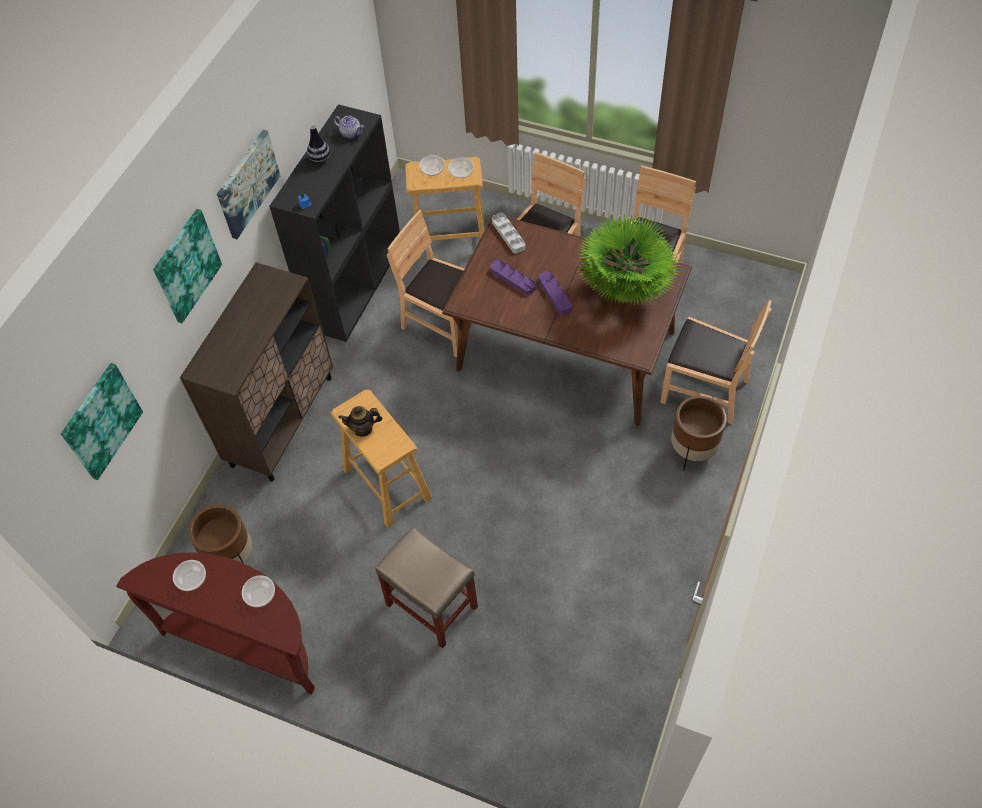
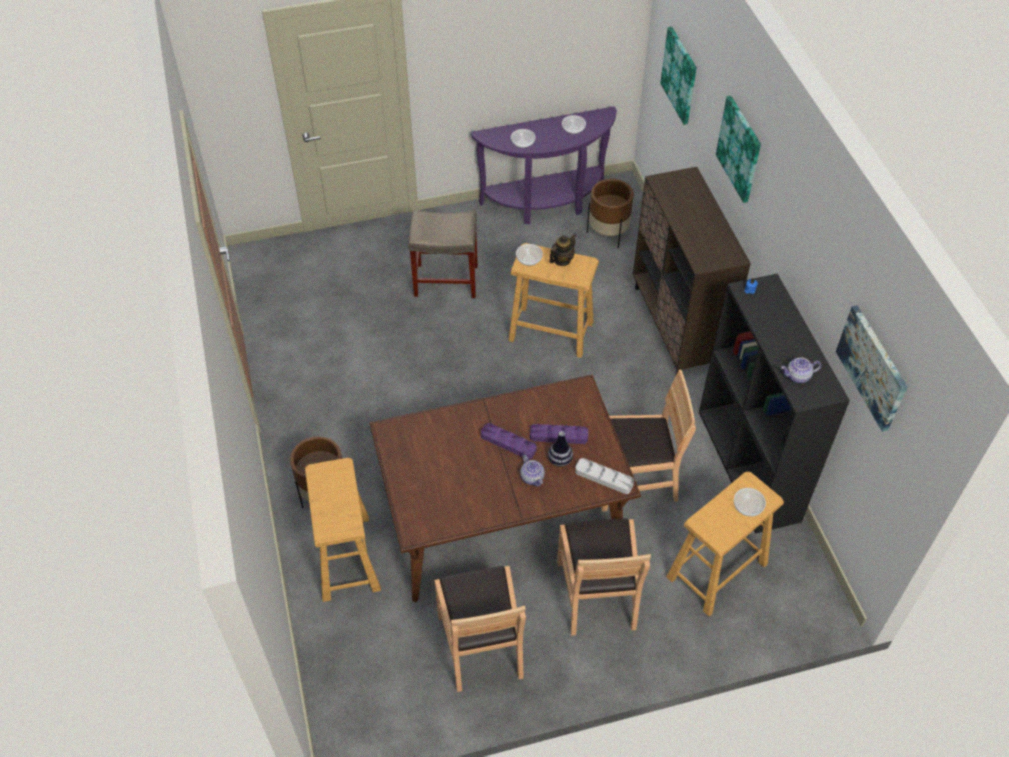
camera: 140 degrees right, 5 degrees down
(247, 183) = (785, 230): picture -> picture (872, 367)
(248, 641) = (546, 203): brown console table -> purple console table
(320, 159) = (791, 335): vase -> vase (559, 460)
(461, 172) = (717, 522): bowl -> bowl (529, 260)
(558, 262) = (532, 477): none -> teapot
(625, 292) = (445, 483): potted plant -> none
(704, 390) = (346, 557): brown chair -> beige stool

